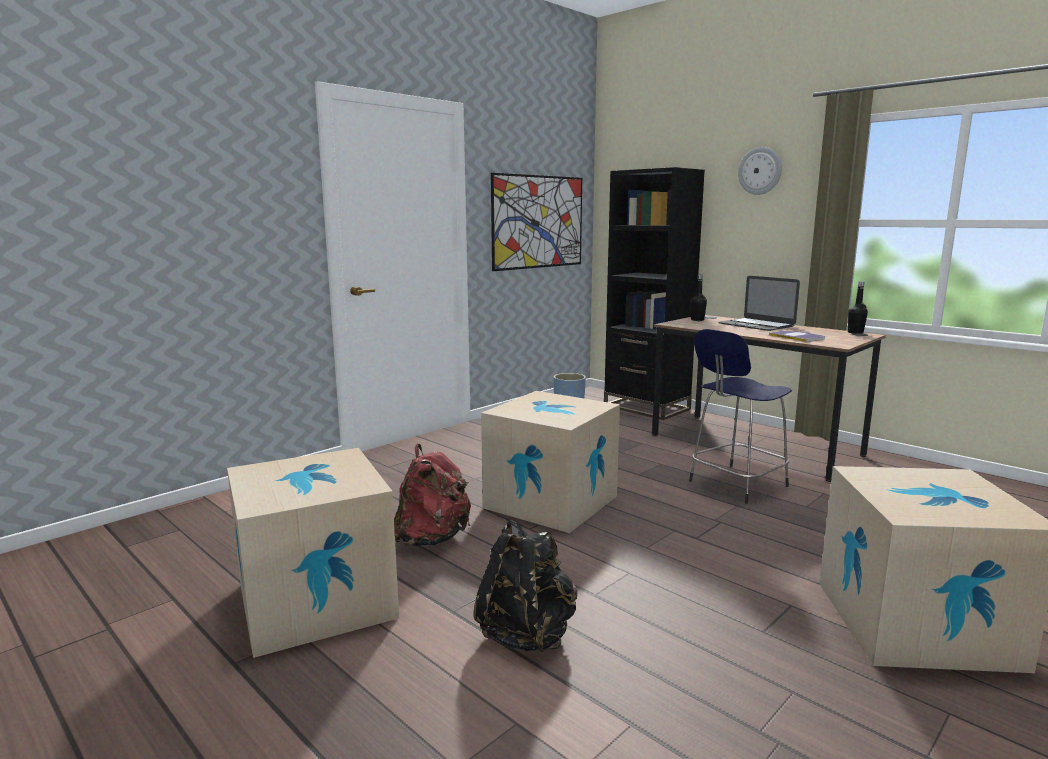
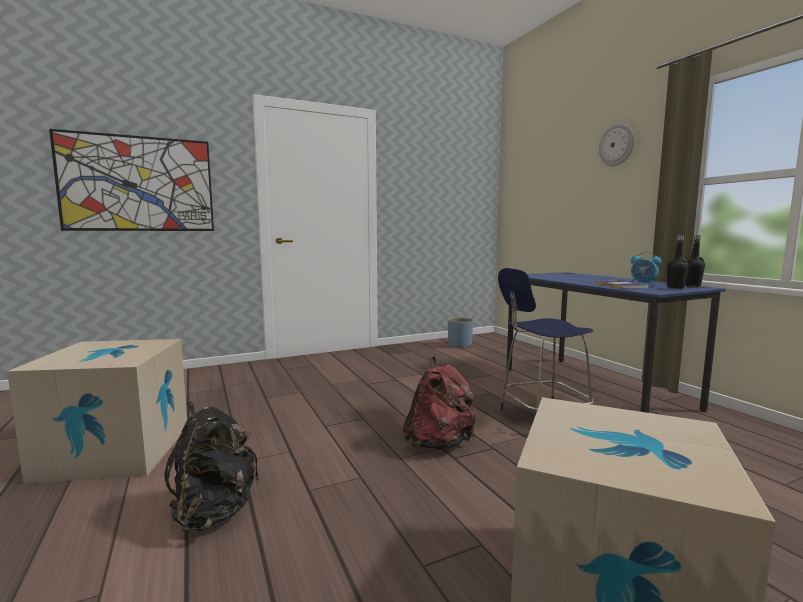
camera: 20 degrees right, 5 degrees down
(432, 539) = (247, 421): red backpack -> red backpack (440, 444)
(538, 222) = (444, 200): picture -> picture (138, 184)
(551, 502) = (366, 408): cardboard box -> none
(646, 407) = (523, 350): black bookcase -> none
(697, 320) = (552, 274): black bottle -> black bottle (675, 287)
(754, 445) = (593, 388): brown desk -> blue desk
(756, 325) = (600, 278): laptop -> none
(810, 332) = (643, 283): none -> alarm clock

